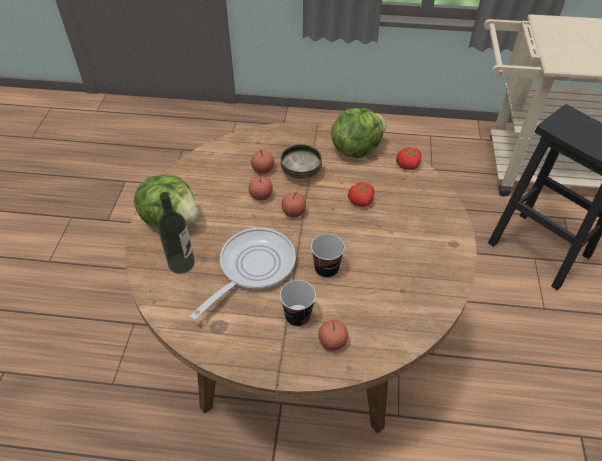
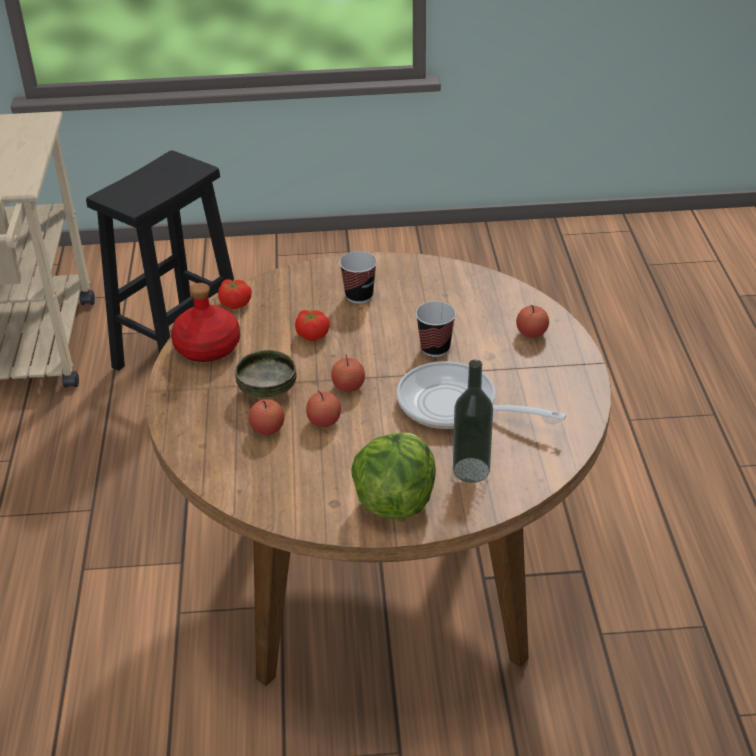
camera: 100 degrees left, 10 degrees down
(297, 316) = (510, 360): cup -> cup (359, 296)
(356, 149) = (207, 348): lettuce -> red bottle

